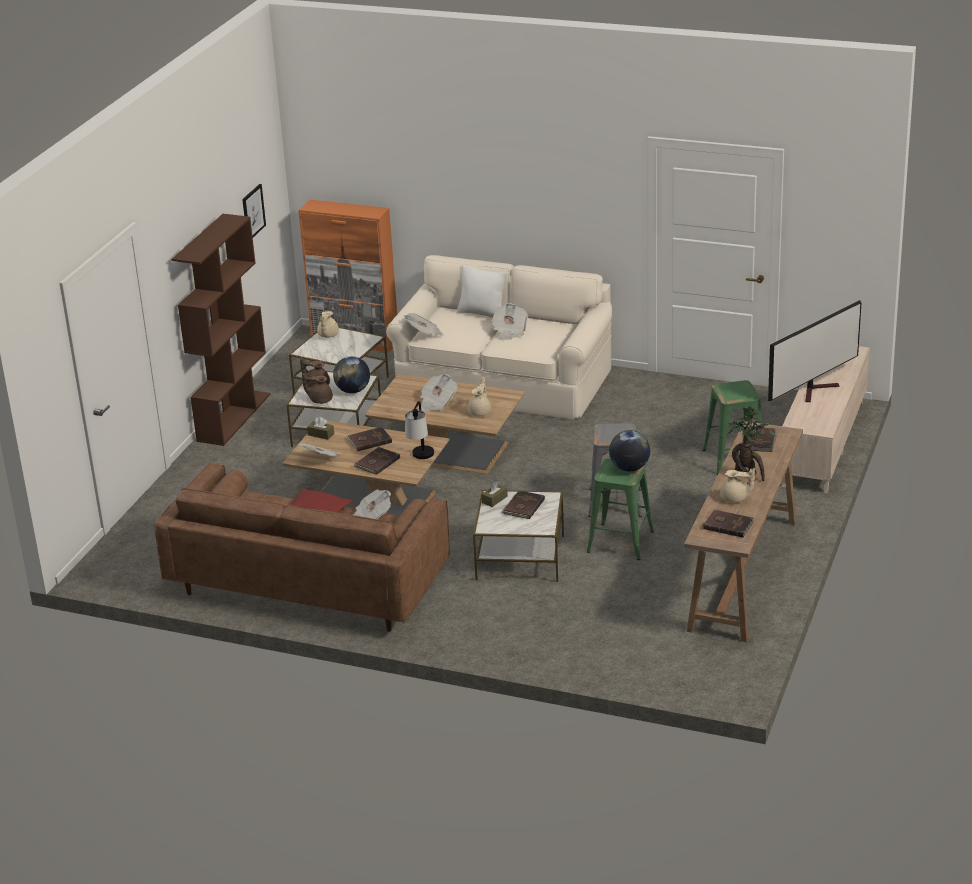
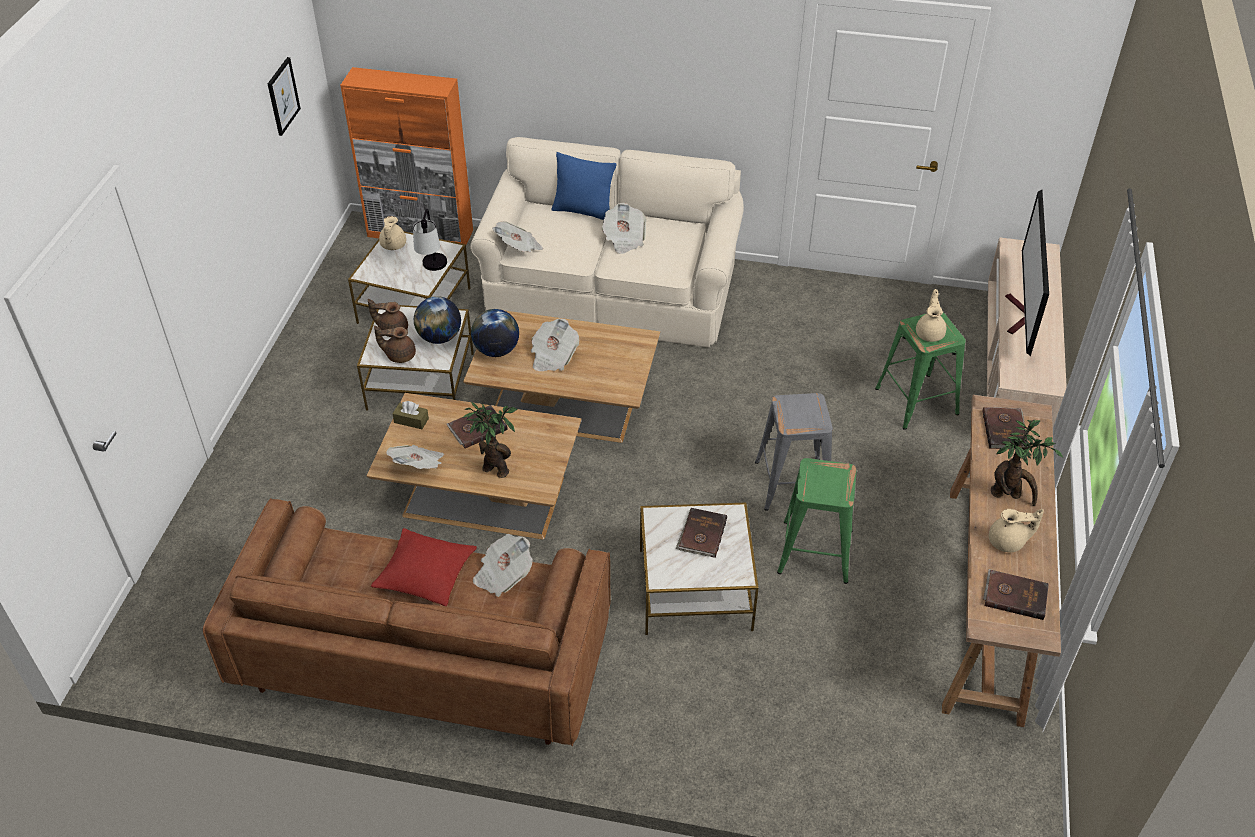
camera: 10 degrees left, 15 degrees up
(233, 417) = (286, 363): brown bookcase -> none
(376, 462) = (494, 468): brown book -> potted plant
(421, 459) = (551, 458): table lamp -> table lamp (433, 270)
(480, 412) = (611, 369): beige teapot -> beige teapot (930, 333)
(482, 313) = (583, 211): white pillow -> blue pillow
(494, 499) = (661, 523): brown tissue box -> none
(629, 468) = (838, 475): globe -> globe (496, 350)
(816, 390) = (1020, 316): television -> television turned 150 degrees clockwise

